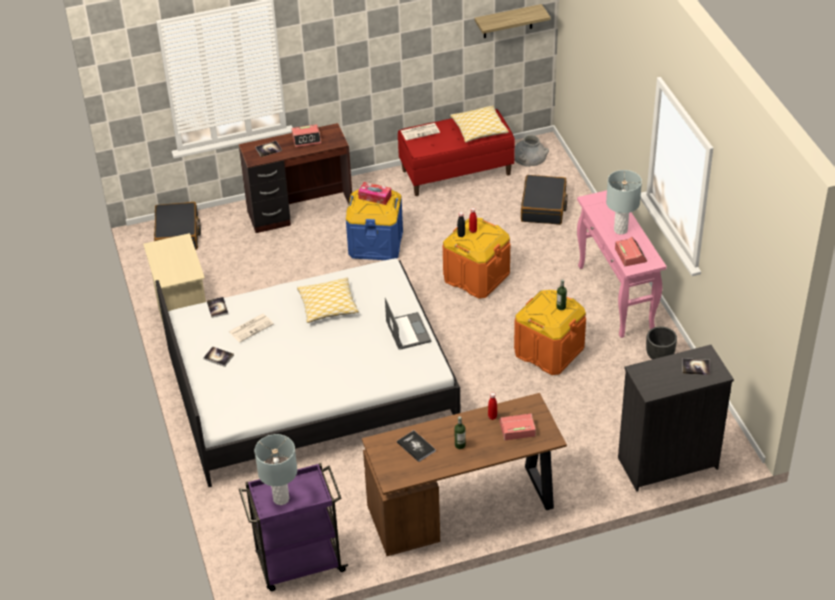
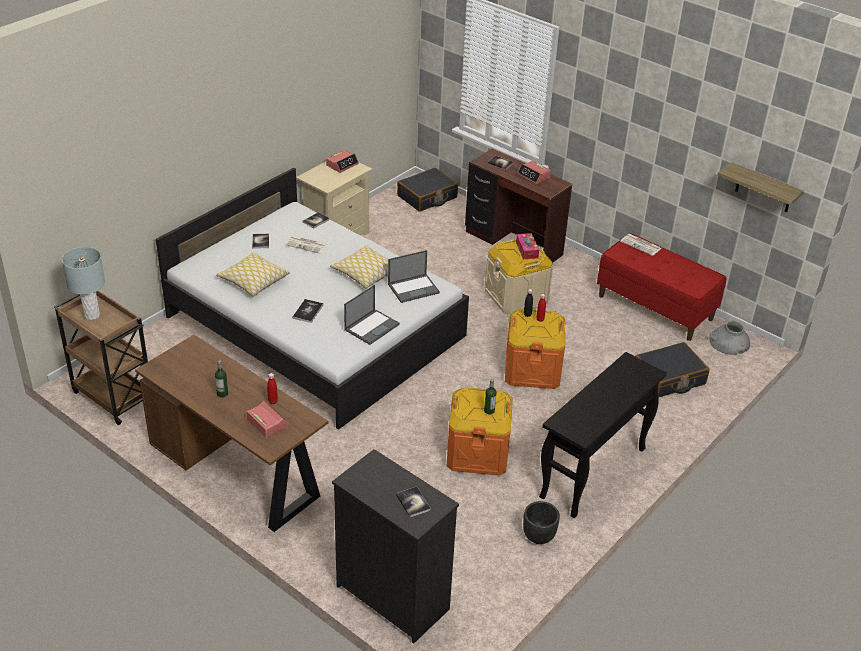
camera: 55 degrees right, 5 degrees down
(298, 563) = (112, 396): purple cart -> brown cart
(375, 243) = (516, 297): blue storage box -> beige storage box
(375, 285) = (414, 288): none -> laptop
(416, 446) = (203, 368): book -> book (308, 311)
(479, 130) = (683, 276): pillow -> pillow (253, 280)
(616, 298) = (593, 474): pink console table -> black console table
(620, 230) = (607, 397): grey table lamp -> none
(630, 255) = (576, 416): alarm clock -> alarm clock (342, 164)

